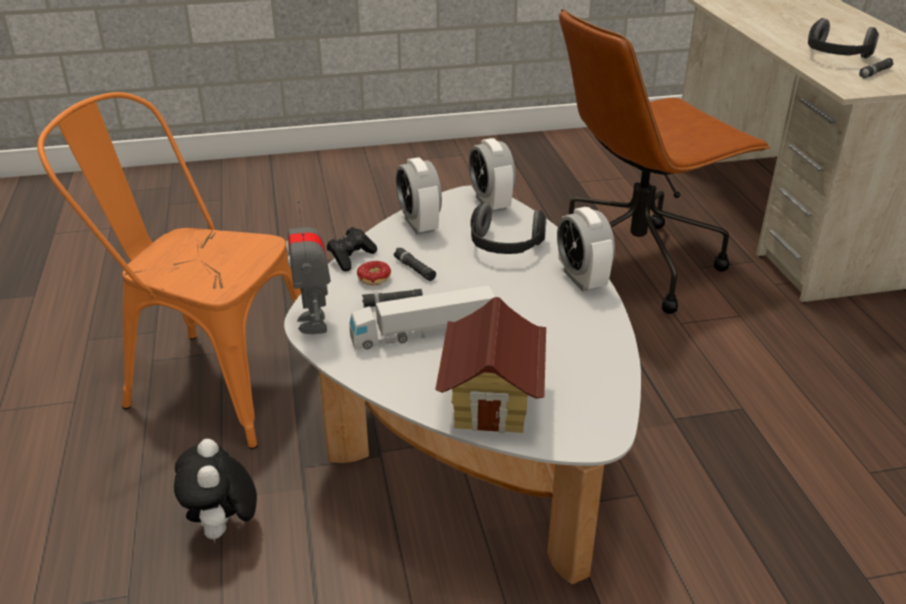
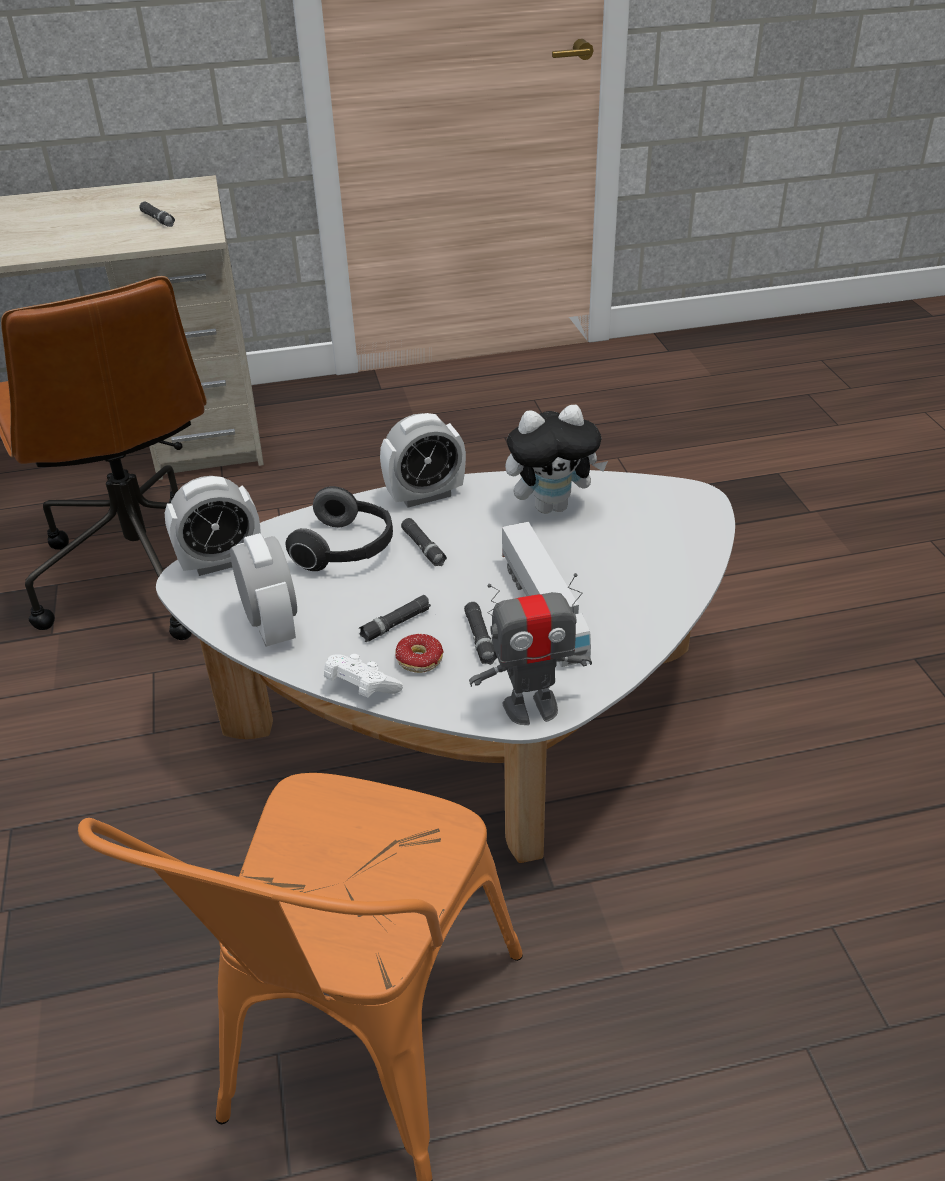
camera: 90 degrees left, 5 degrees up
(223, 529) = (677, 958): plush toy -> plush toy (552, 506)
(351, 258) = (361, 688): black game controller -> white game controller
(419, 224) = (271, 626): alarm clock -> alarm clock turned 90 degrees counterclockwise
(492, 403) = (664, 557): toy house -> none
(507, 279) = (423, 548): none -> black flashlight
(835, 56) = (98, 231): headphones -> none

